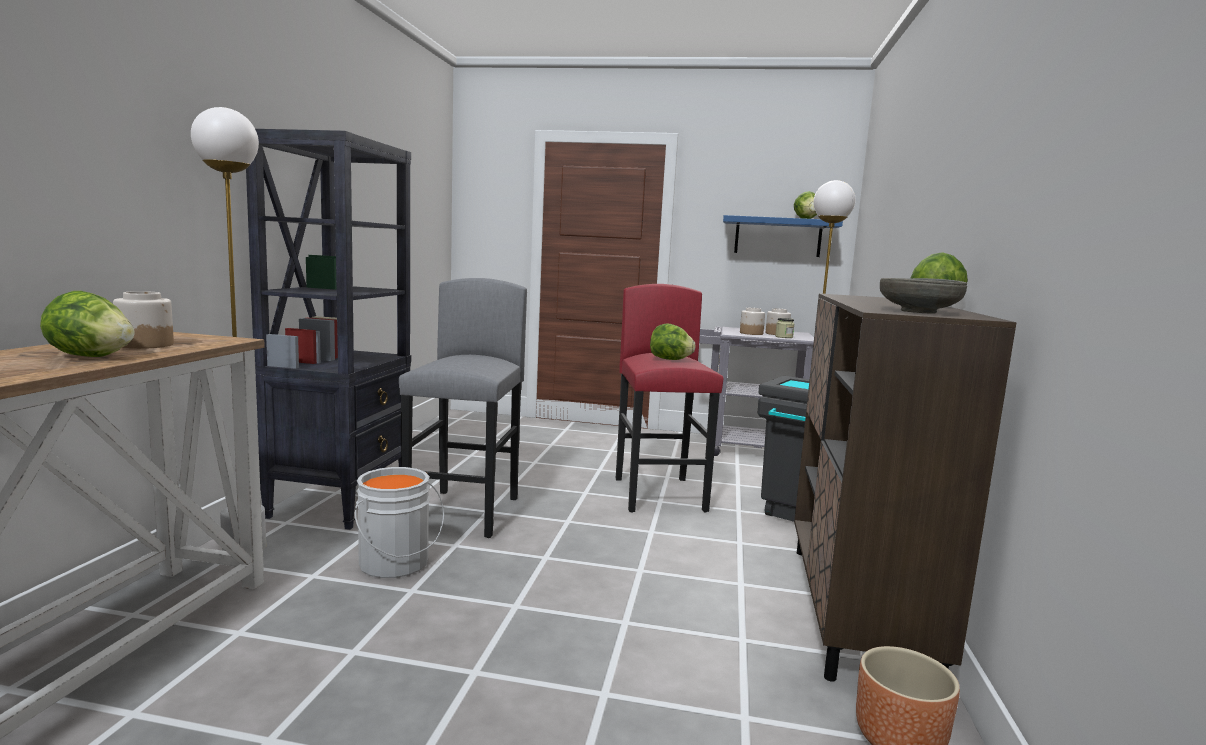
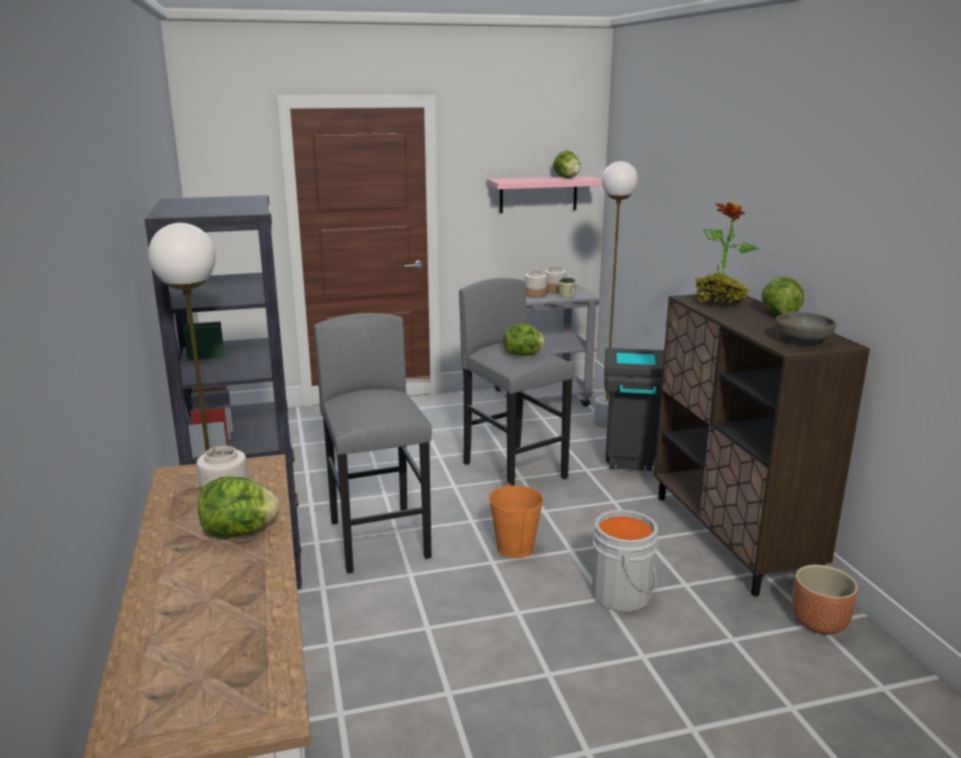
camera: 25 degrees left, 10 degrees up
(396, 564) = (385, 609): grey bucket -> grey bucket (624, 595)
(583, 552) = (515, 548): none -> orange bucket
(660, 494) = (514, 470): red stool -> grey stool
(777, 237) = (538, 194): blue shelf -> pink shelf
(872, 298) = (719, 302): none -> potted plant

